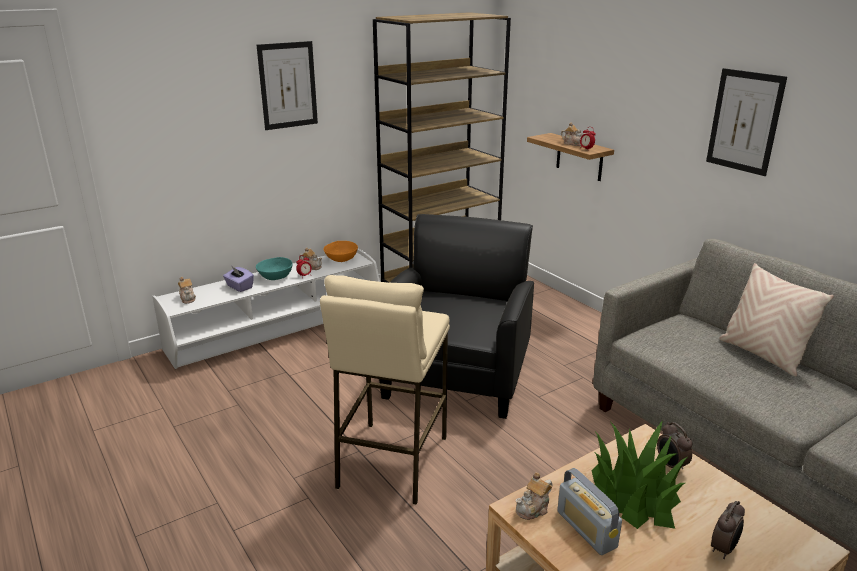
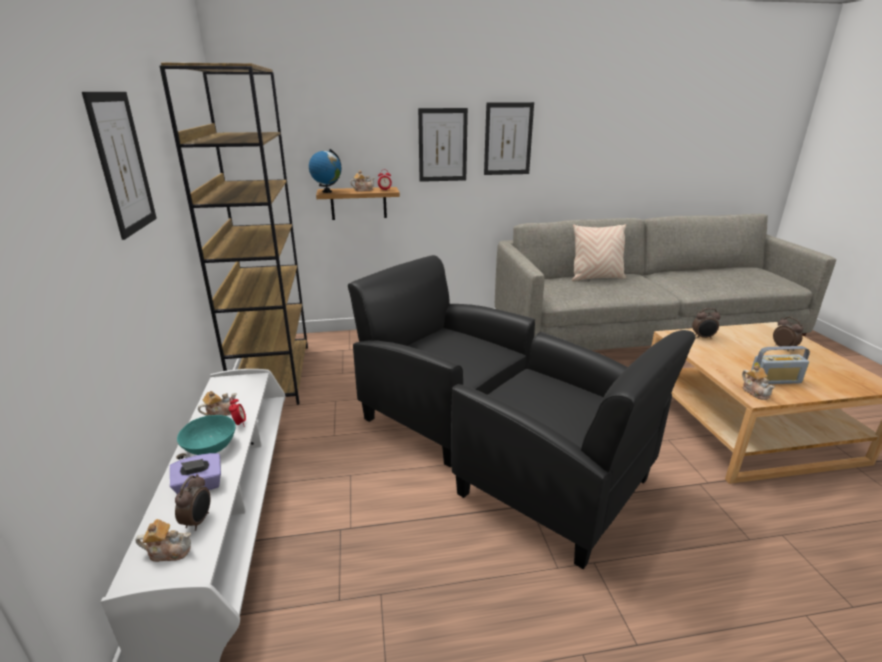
camera: 65 degrees left, 0 degrees up
(212, 297) = (198, 521): none -> alarm clock
(341, 259) = (229, 389): orange bowl -> none
(391, 462) = (556, 488): beige stool -> black armchair
(543, 137) = (327, 192): none -> globe
(633, 497) = (737, 357): potted plant -> none
(666, 113) = (442, 145): none -> picture

